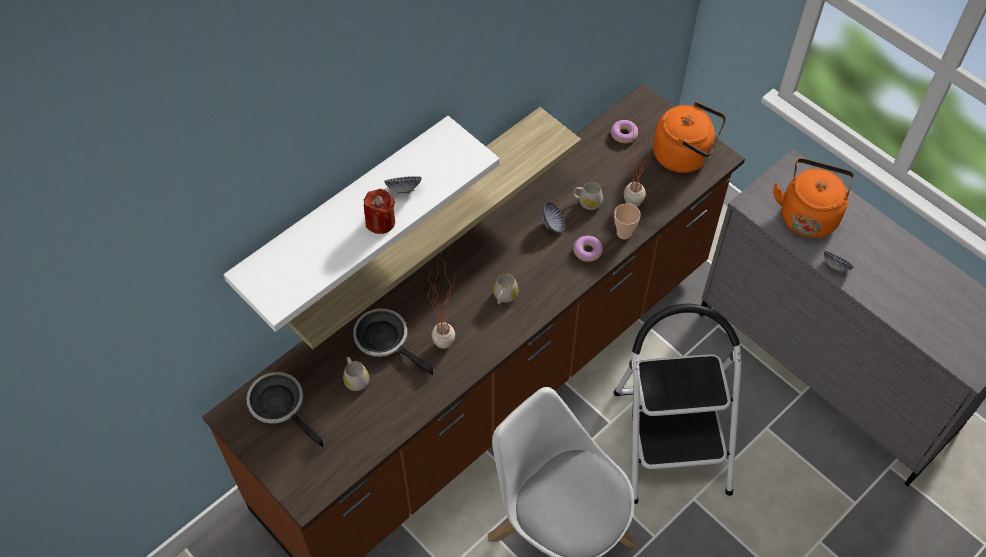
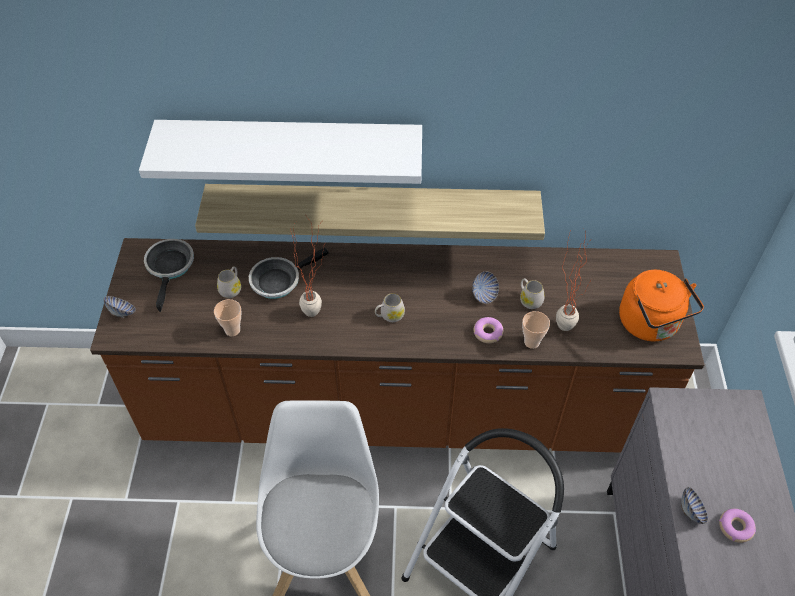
camera: 45 degrees right, 5 degrees down
(380, 222) = (285, 158): red candle -> none
(385, 340) = (279, 280): frying pan -> frying pan turned 120 degrees counterclockwise
(399, 410) = (232, 330): none -> cup
(403, 189) = (328, 149): bowl -> bowl (122, 312)
(623, 134) = (616, 274): donut -> donut (735, 527)
(808, 215) = (714, 451): orange kettle -> none

